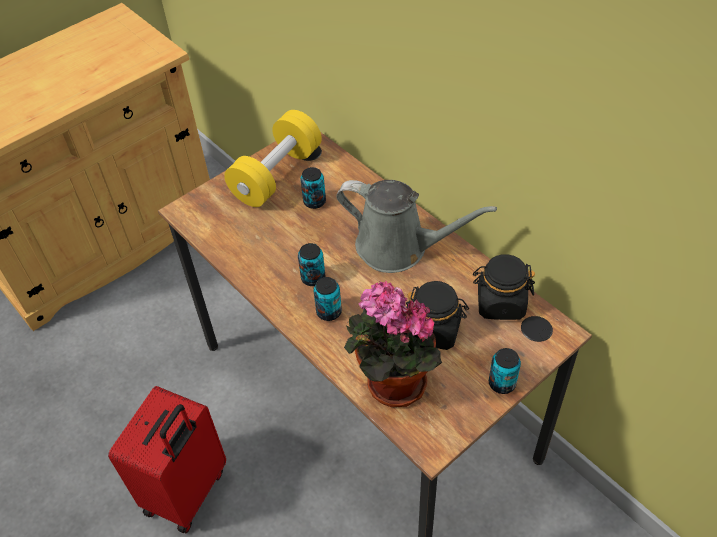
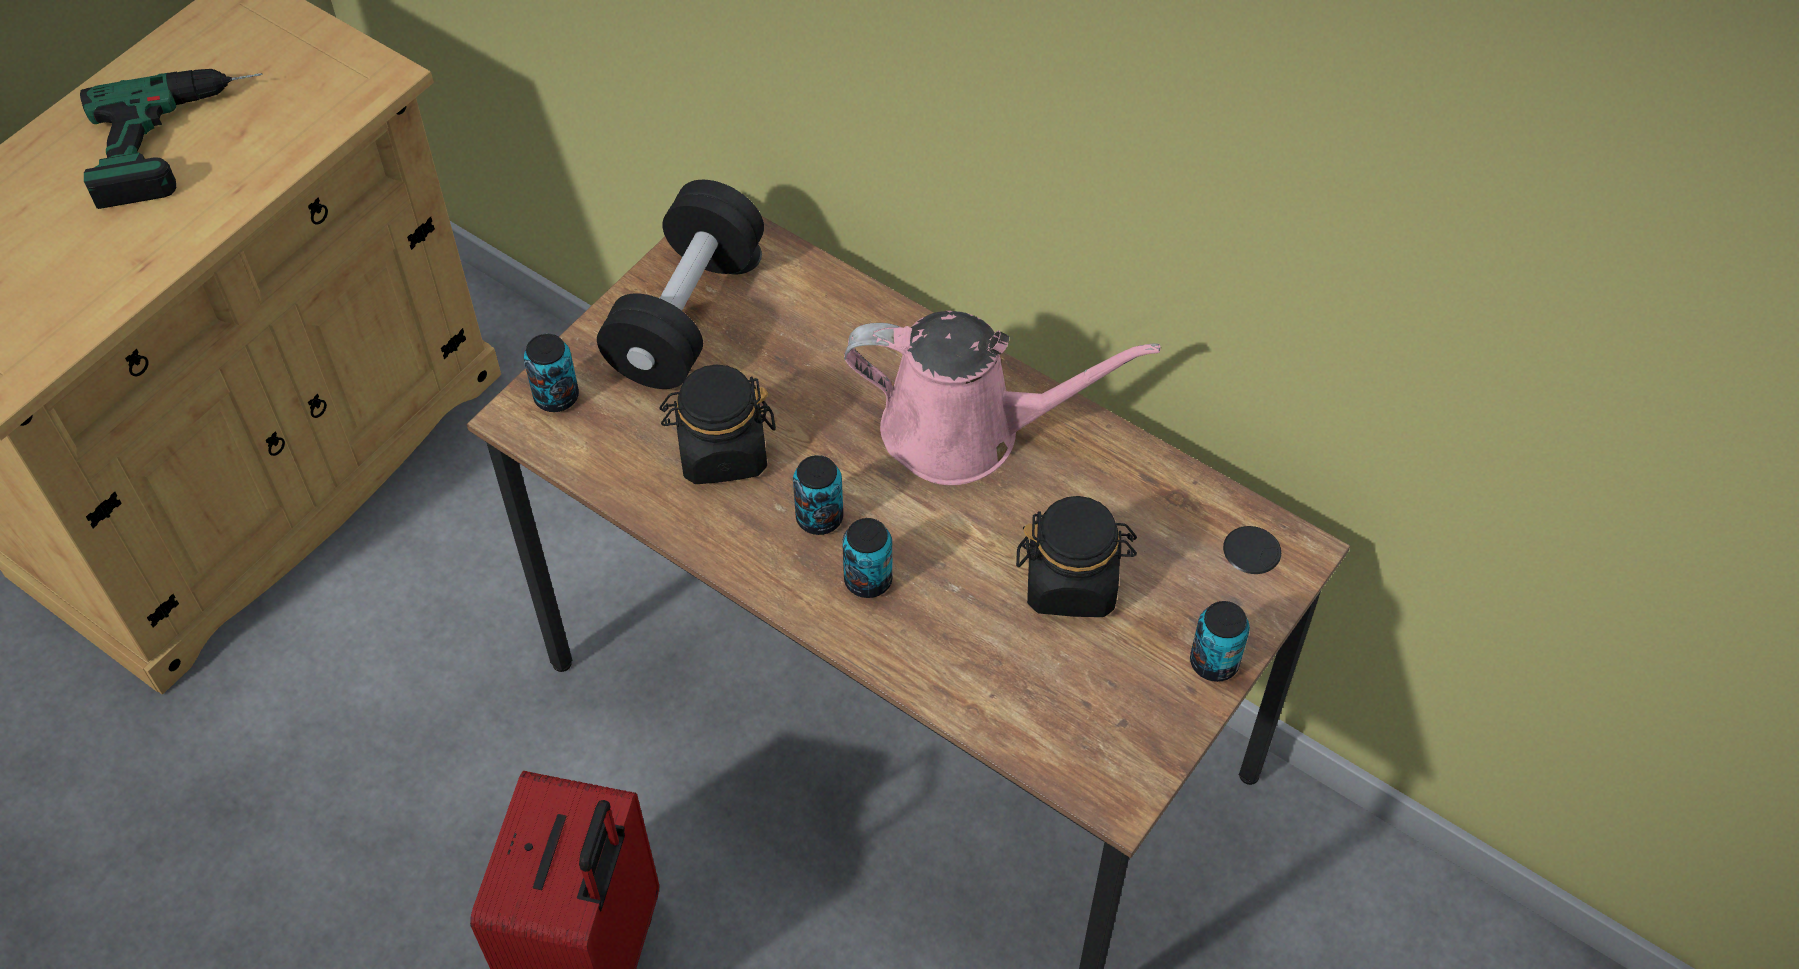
camera: 15 degrees left, 5 degrees up
(67, 69) = (181, 140): none -> power drill
(276, 175) = (686, 314): yellow dumbbell -> black dumbbell
(314, 201) = (778, 360): can -> can (556, 396)
(391, 385) = (1019, 699): potted plant -> none
(398, 247) = (965, 431): grey watering can -> pink watering can
(500, 303) = (1178, 512): black jar -> black jar (722, 452)

